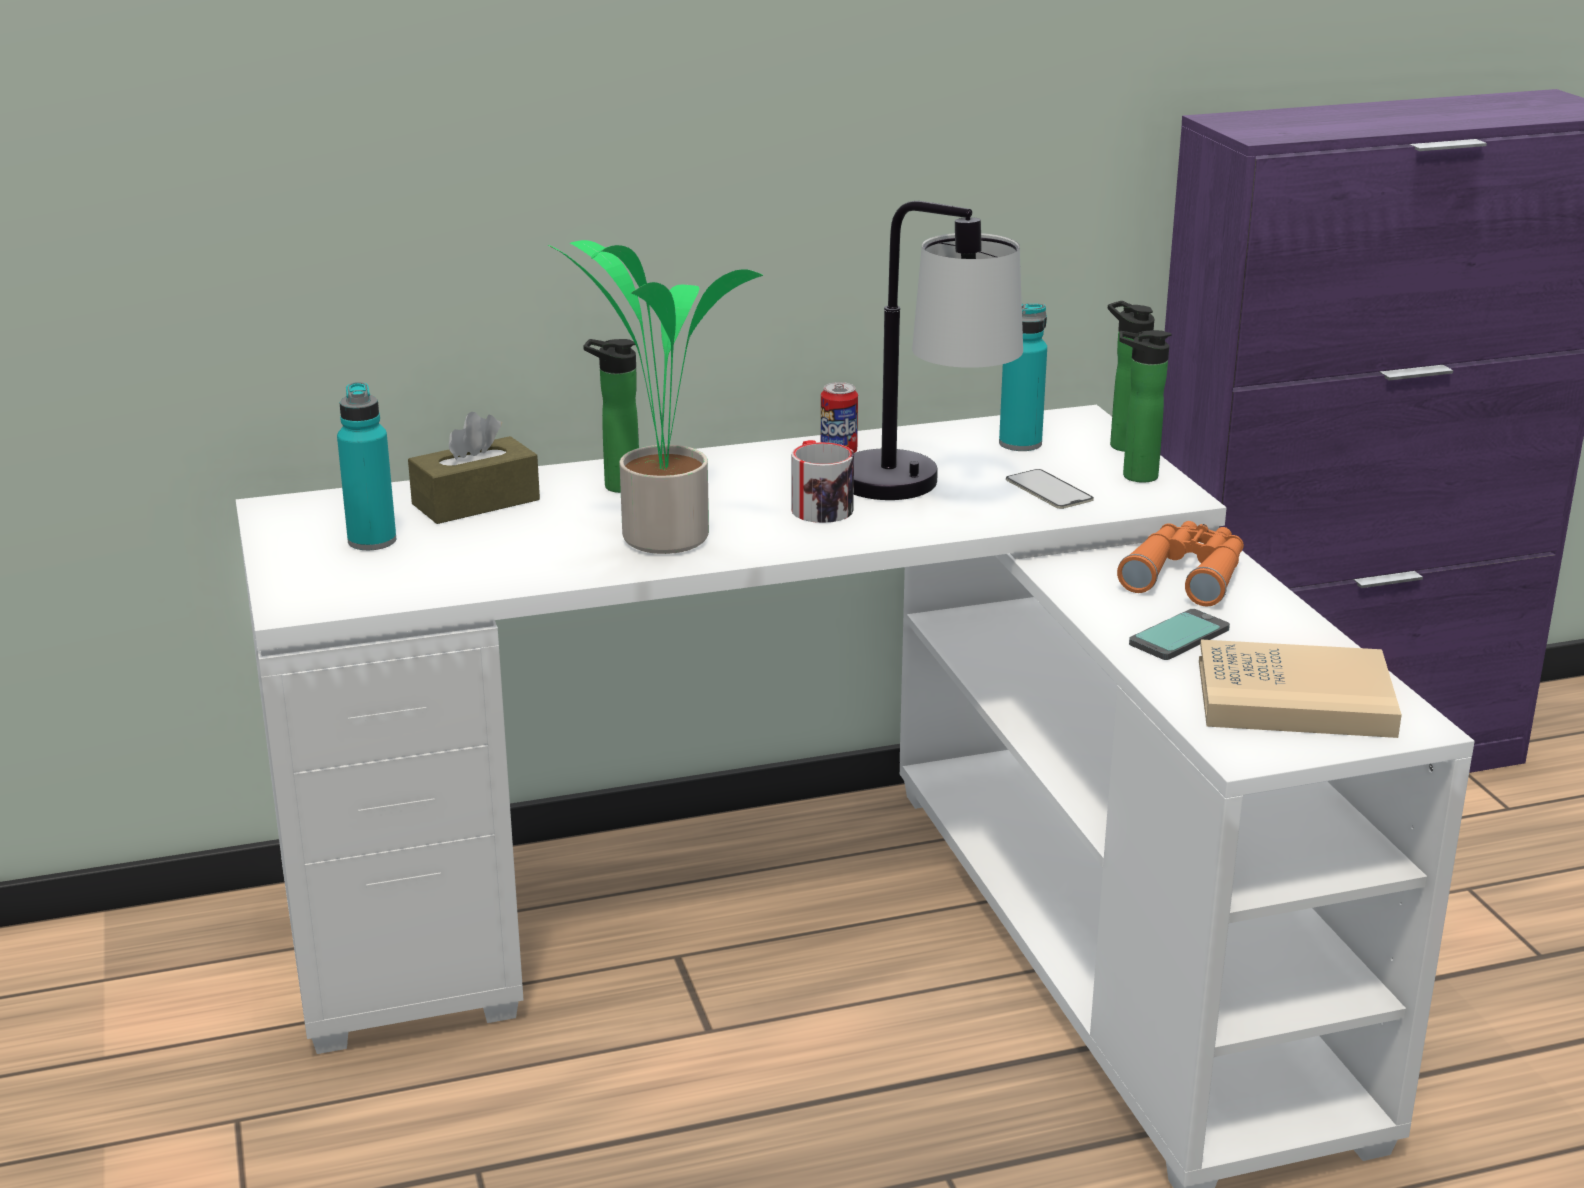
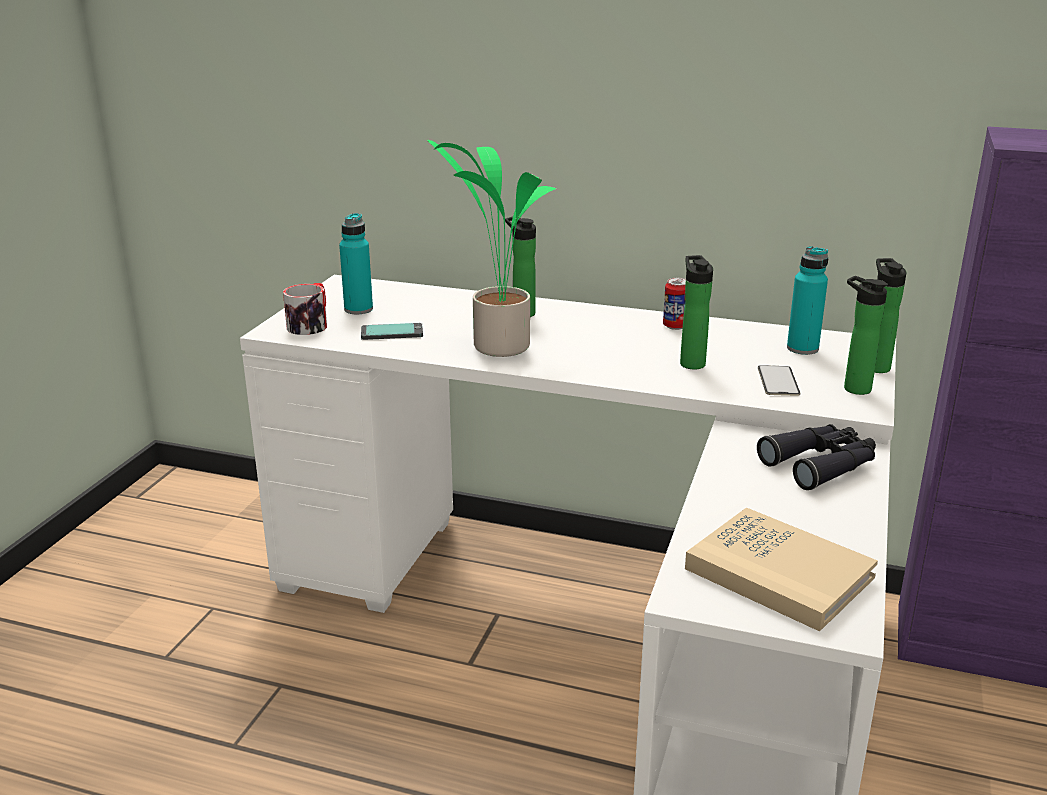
camera: 35 degrees right, 0 degrees up
(476, 502) = (437, 303): brown tissue box -> none
(818, 505) = (616, 352): mug -> mug (311, 324)
(925, 494) = (691, 363): table lamp -> bottle
(1178, 637) = (754, 503): phone -> phone (392, 333)
(1186, 575) = (821, 465): orange binoculars -> black binoculars

